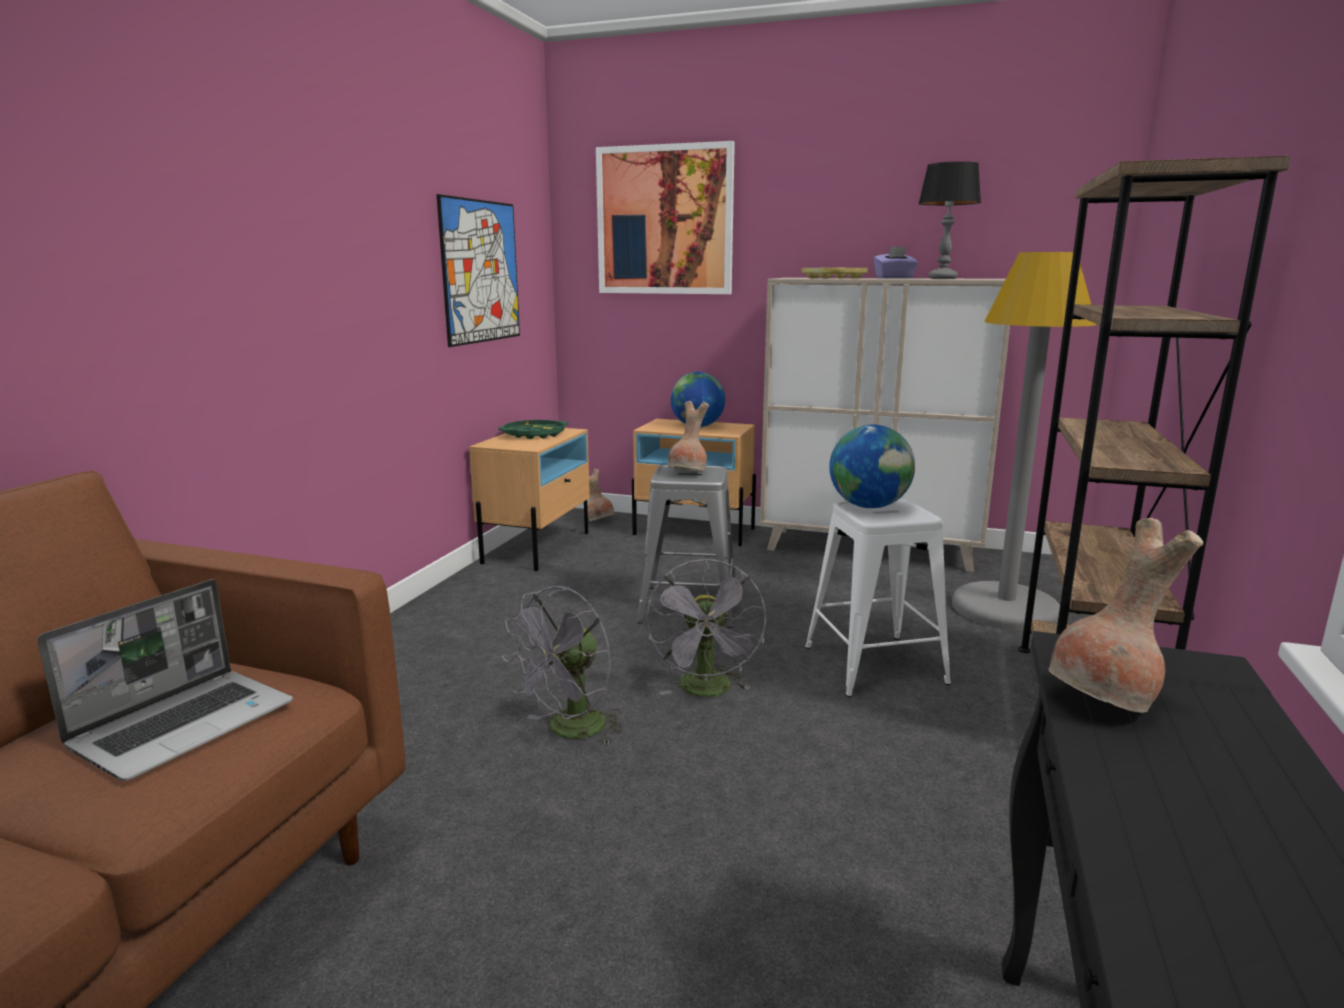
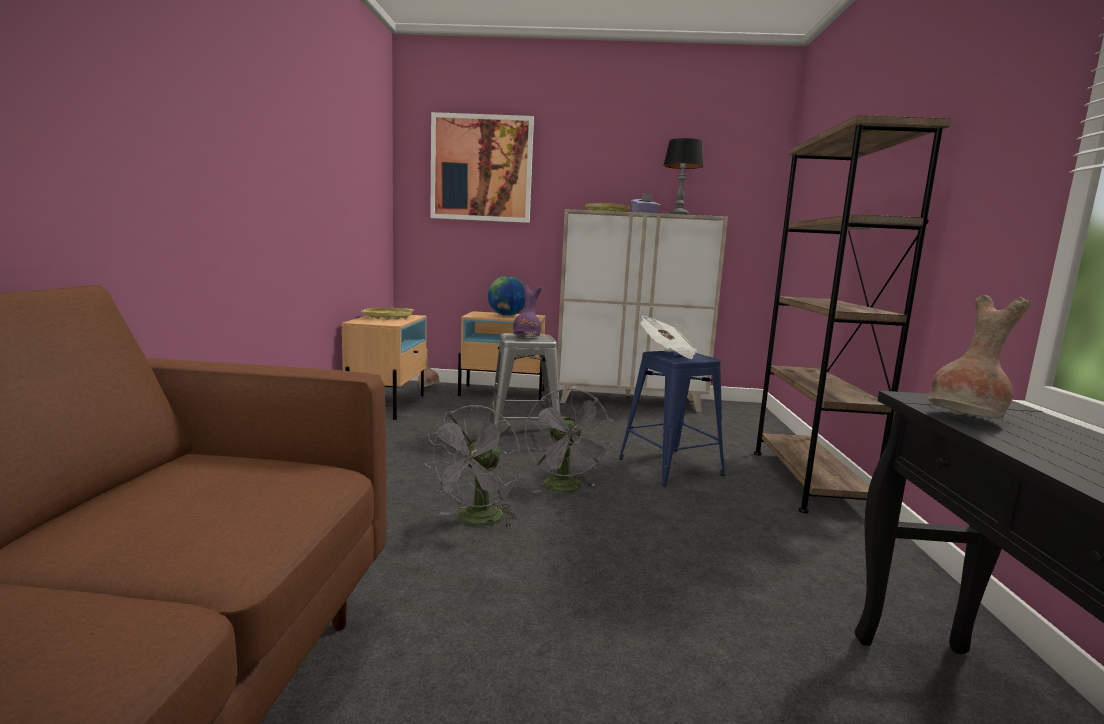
camera: 15 degrees left, 5 degrees down
(185, 724) = (229, 496): laptop -> none
(481, 272) = (352, 190): picture -> none
(534, 434) = (388, 317): green tray -> yellow tray
(688, 474) = (527, 338): brown vase -> purple vase
(869, 506) = (667, 353): globe -> newspaper
(874, 665) = (670, 467): white stool -> blue stool
(1005, 609) = (732, 431): grey floor lamp -> none

